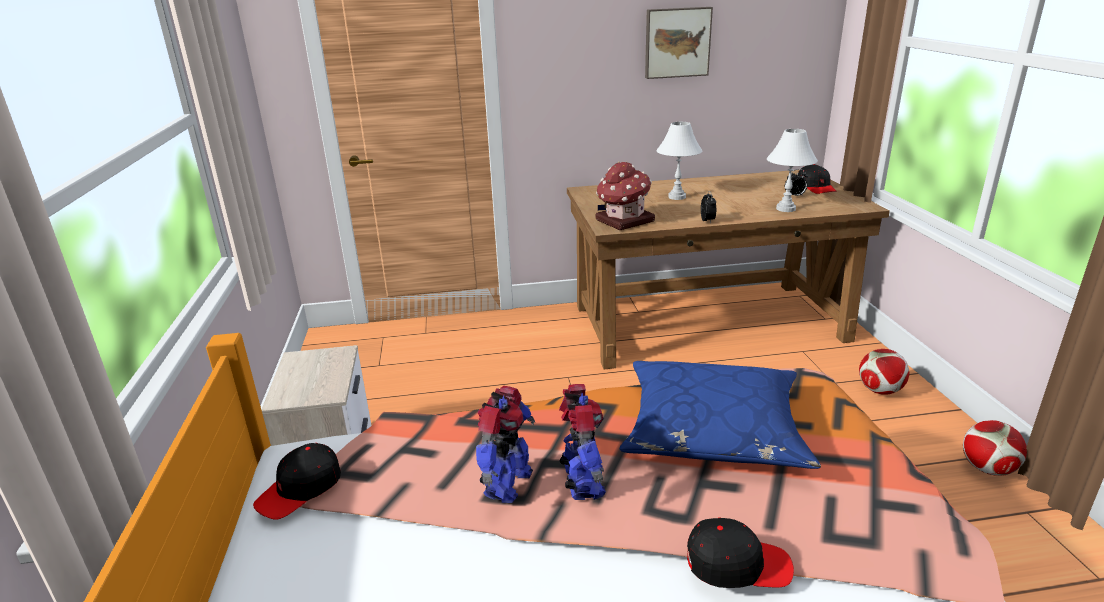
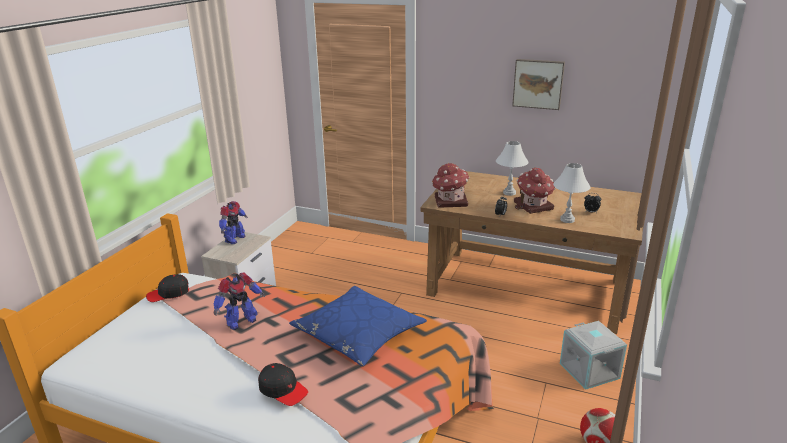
camera: 30 degrees right, 0 degrees up
(582, 482) = (268, 333): toy robot -> toy robot (234, 239)
(727, 204) = (533, 206): none -> toy house
(815, 187) = (619, 209): black cap -> none
(879, 390) = (590, 370): football -> grey storage box

